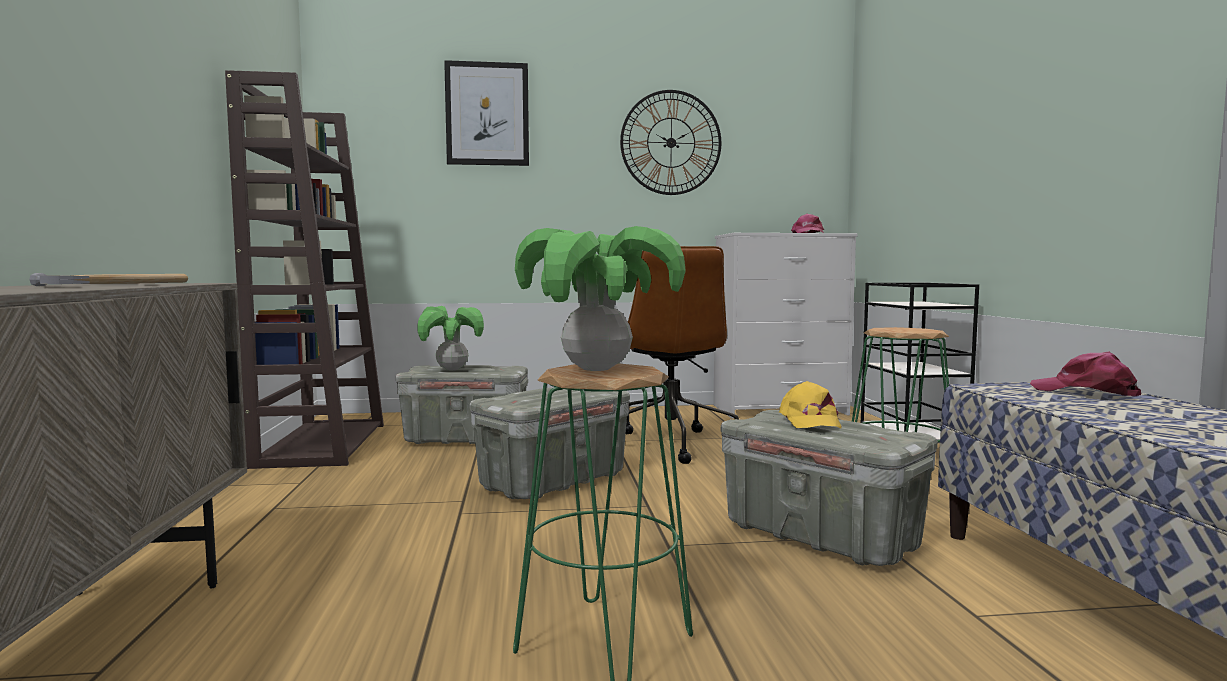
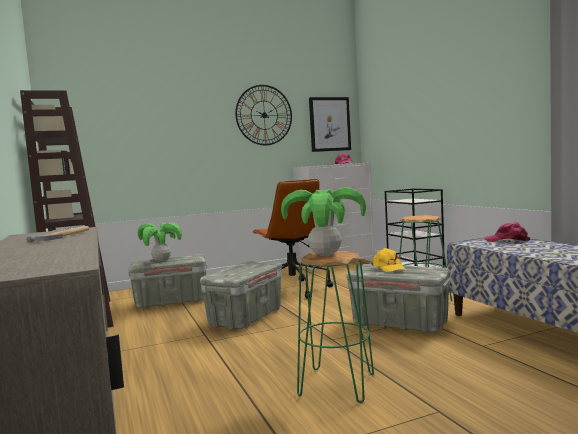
camera: 15 degrees left, 0 degrees up
(487, 114) = (154, 102): picture -> picture (329, 124)

